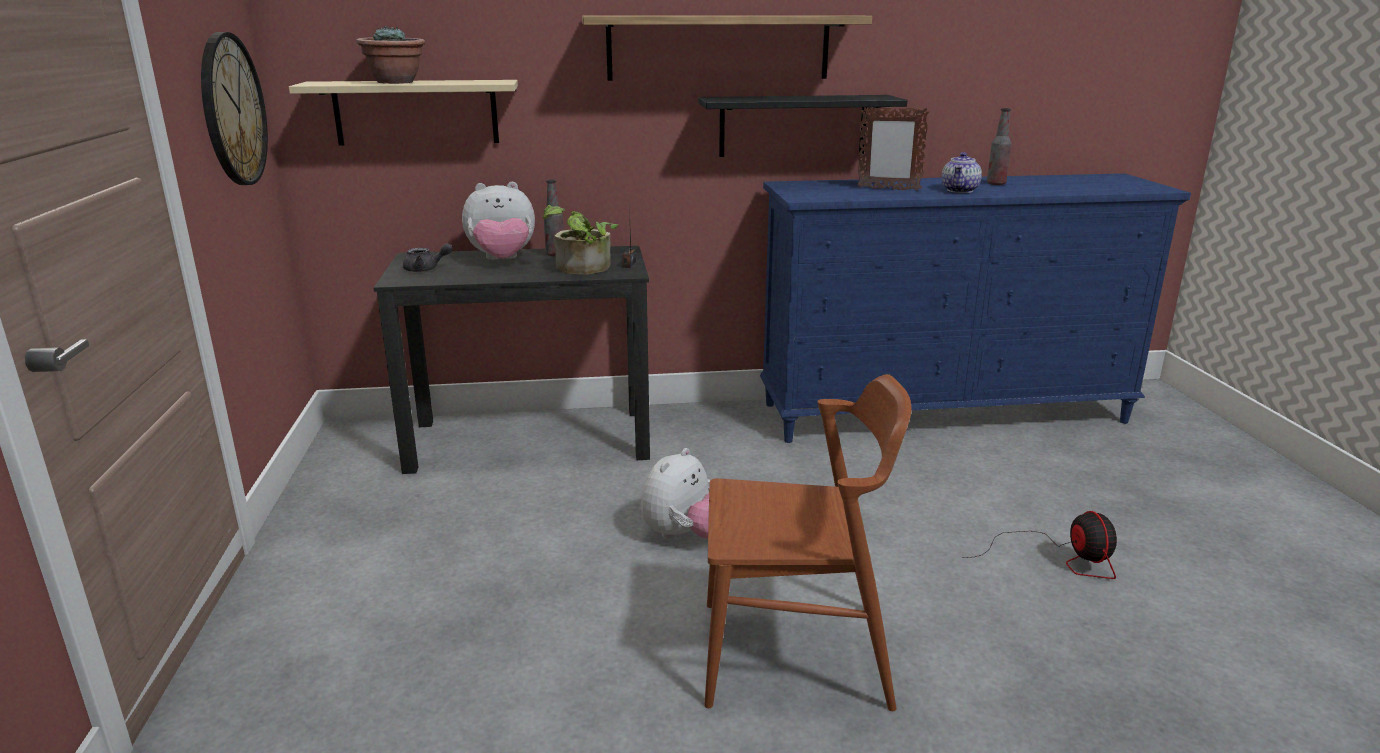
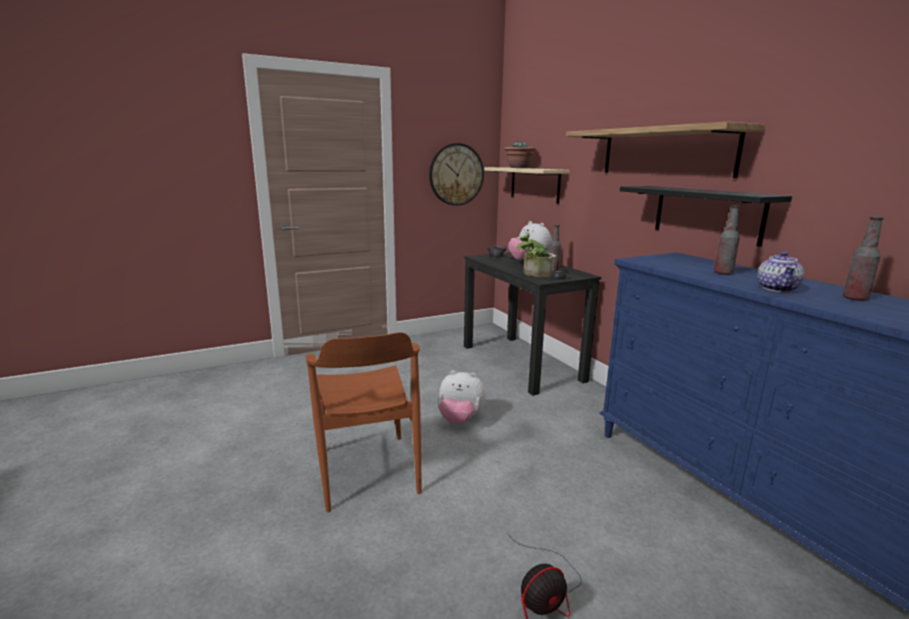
camera: 70 degrees right, 5 degrees down
(888, 189) = (723, 273): picture frame -> bottle
(960, 190) = (778, 289): teapot -> teapot turned 75 degrees counterclockwise

